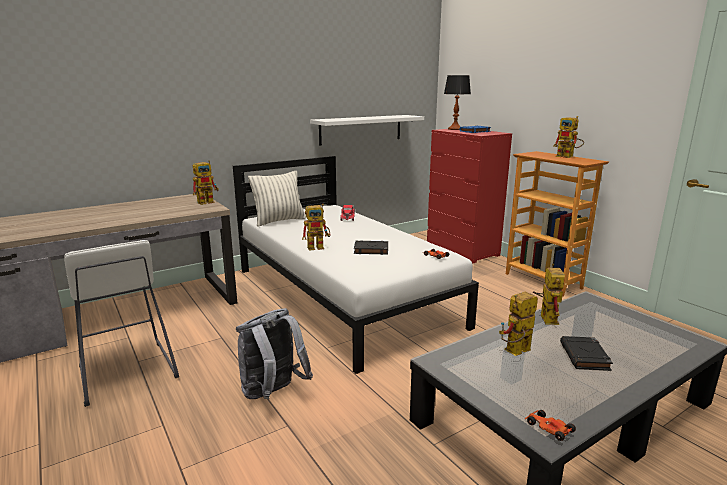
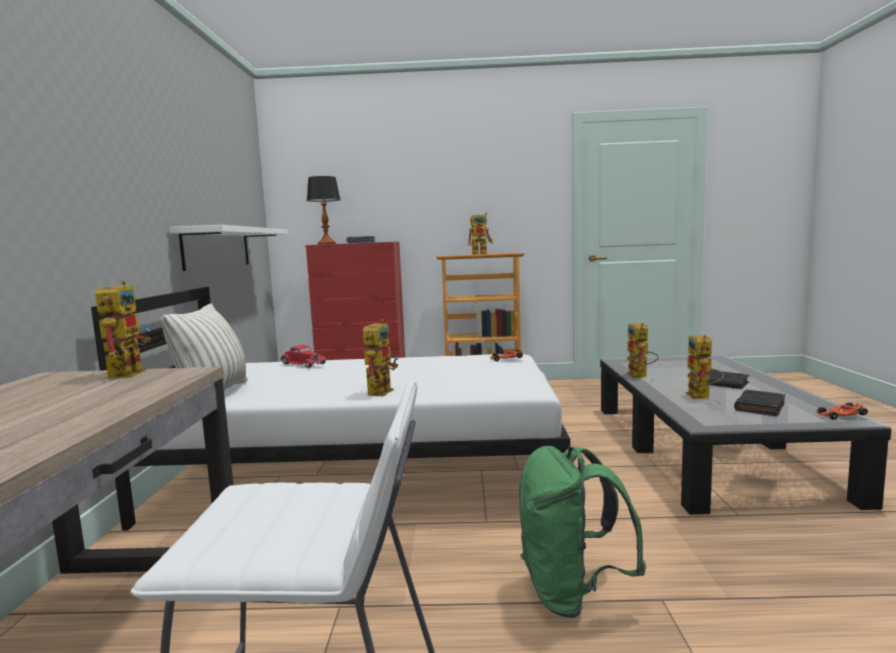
camera: 55 degrees left, 10 degrees down
(272, 394) = (572, 593): grey backpack -> green backpack
(370, 250) = (441, 374): black book -> black book (760, 407)
(545, 317) = (640, 376): toy robot -> toy robot turned 135 degrees counterclockwise

